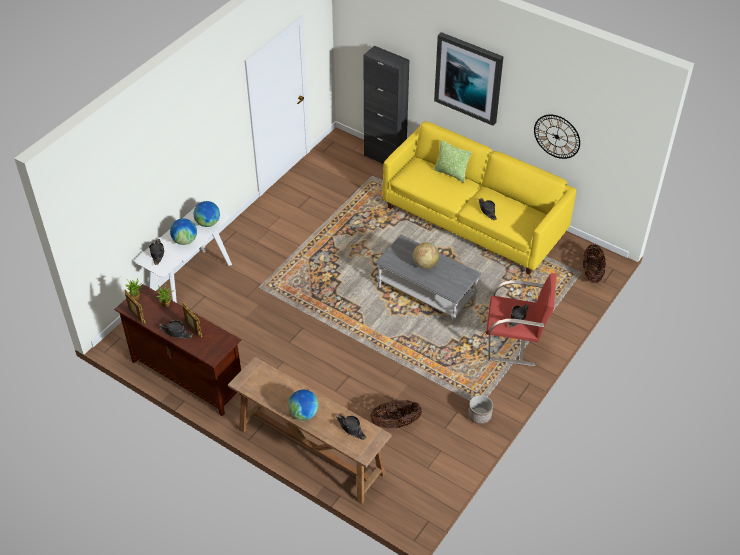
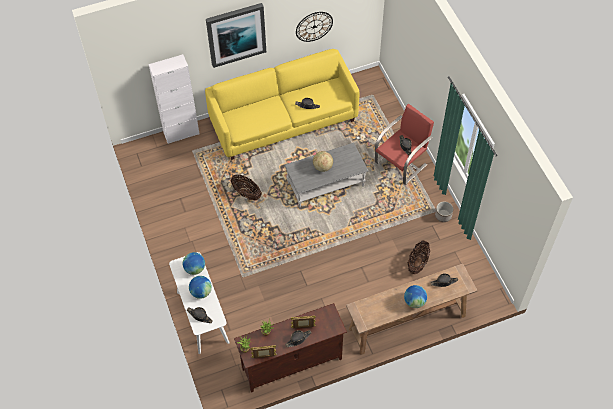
camera: 55 degrees left, 10 degrees up
(385, 158) = (181, 133): black cabinet -> white cabinet
(451, 173) = (256, 103): pillow -> none
(592, 273) = (377, 90): basket -> basket (246, 193)

